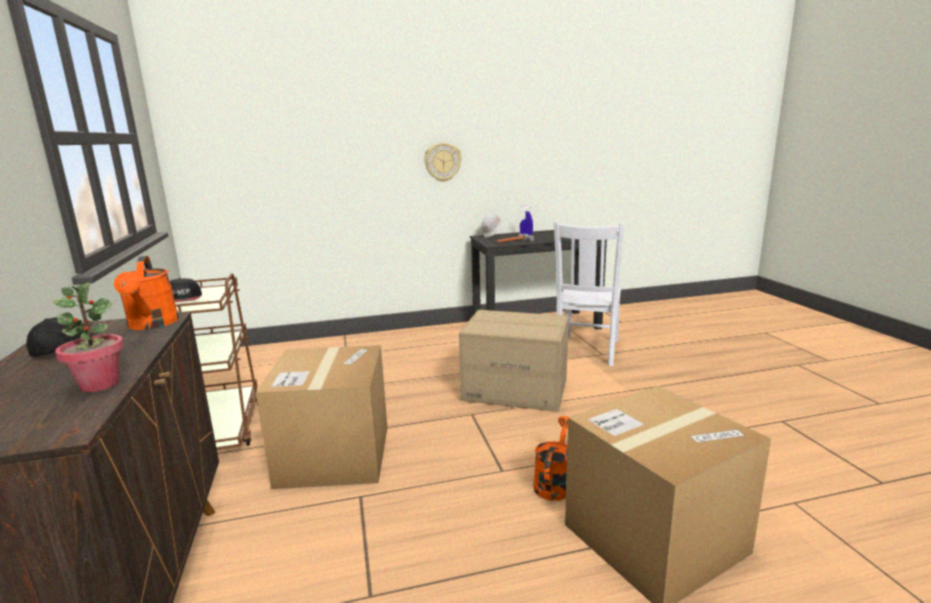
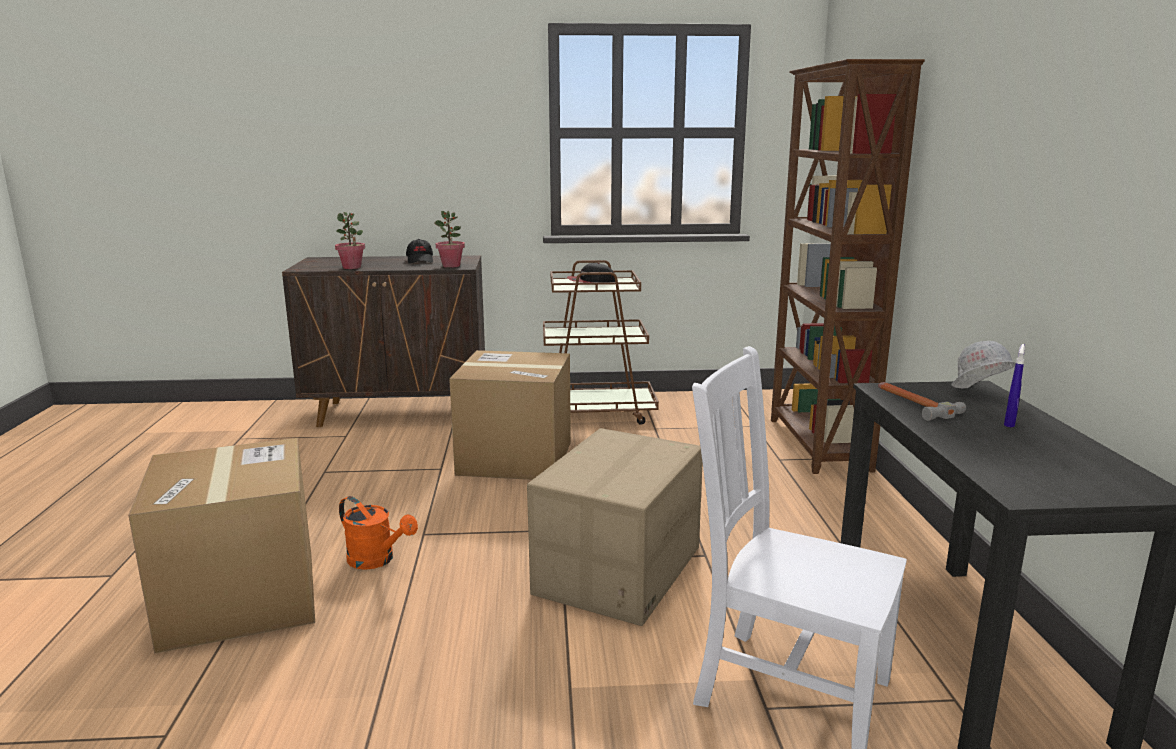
camera: 100 degrees right, 0 degrees up
(152, 325) = (451, 266): orange watering can -> potted plant
(322, 345) = (817, 445): none -> brown bookcase
(442, 162) = (997, 207): wall clock -> none

